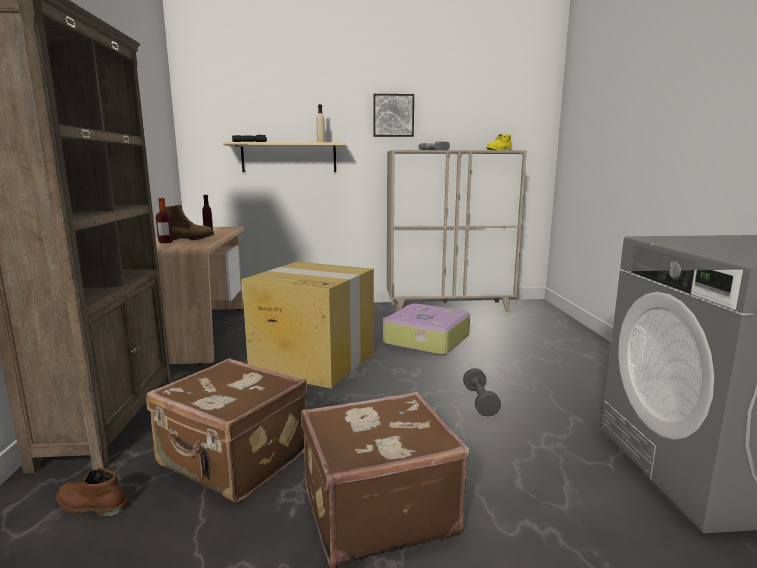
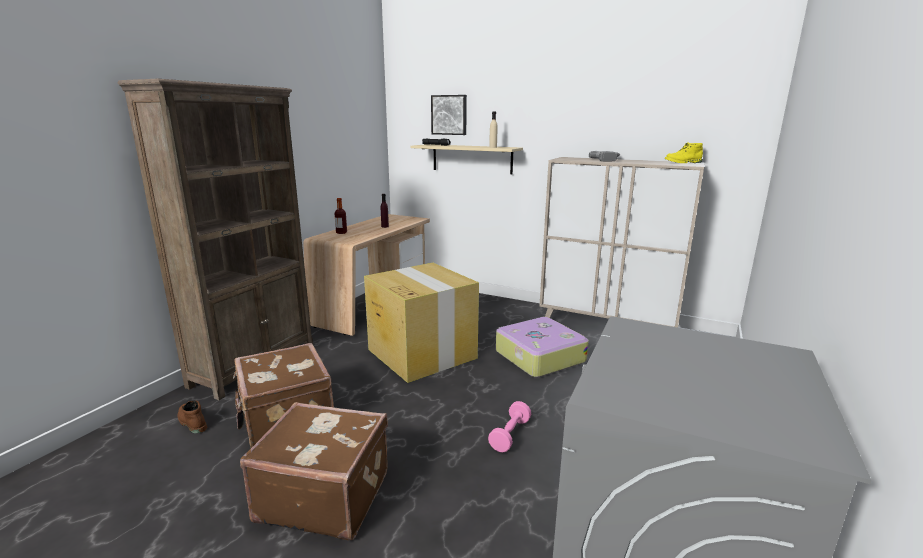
camera: 30 degrees right, 5 degrees up
(189, 239) = (361, 231): boot -> none
(393, 115) = (571, 119): picture -> picture (449, 115)
(480, 401) = (510, 435): grey dumbbell -> pink dumbbell

